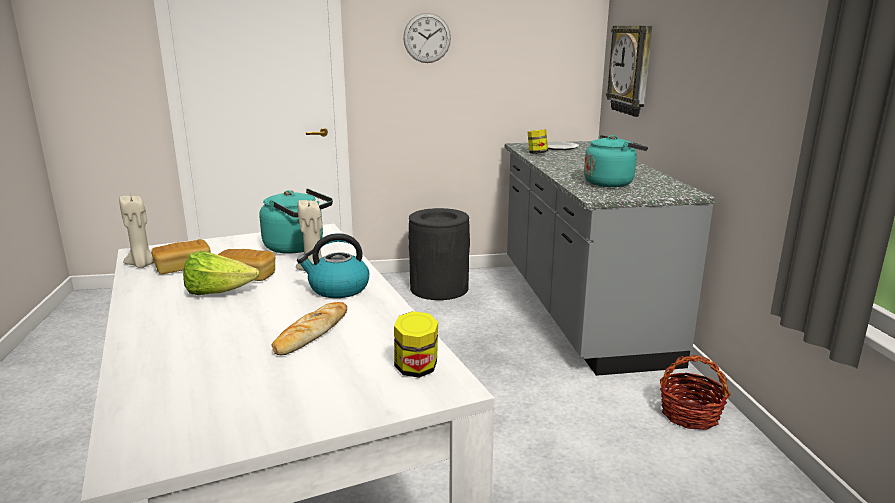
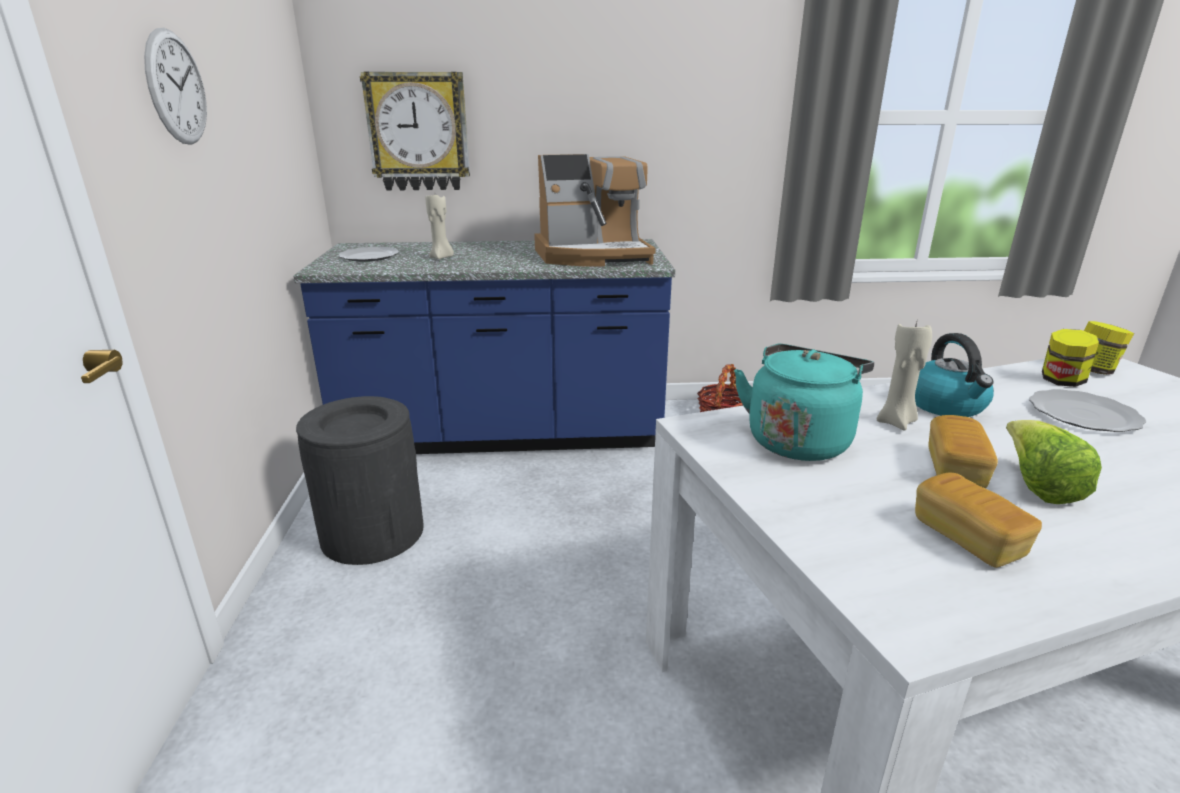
camera: 85 degrees left, 5 degrees up
(142, 265) = (989, 600): beige candle -> beige candle (441, 258)
(311, 333) = (1081, 414): bread -> plate
(537, 153) = (401, 266): jar -> jar (1061, 381)
(579, 310) = (503, 433): grey counter -> blue counter
(611, 183) = (593, 256): turquoise kettle -> coffee machine

